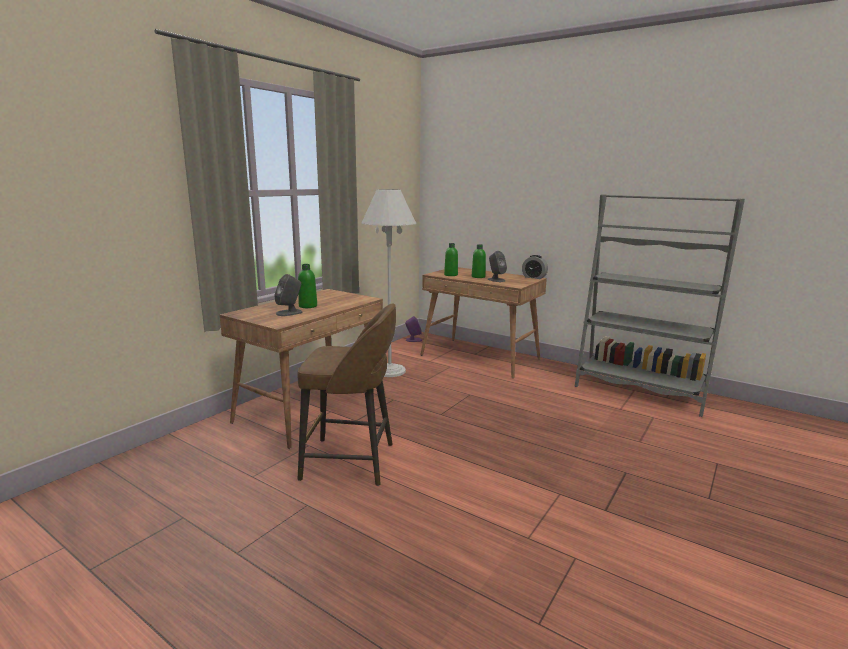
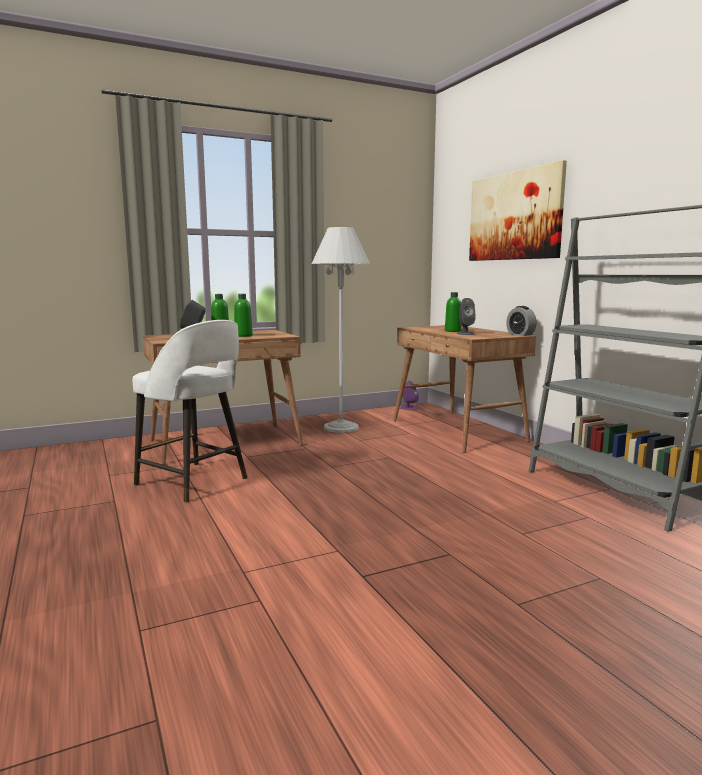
camera: 30 degrees right, 5 degrees down
(351, 461) = (194, 482): brown stool -> white stool
(451, 275) = (426, 328): green bottle -> green bottle (243, 335)
(518, 180) = (514, 216): none -> picture

